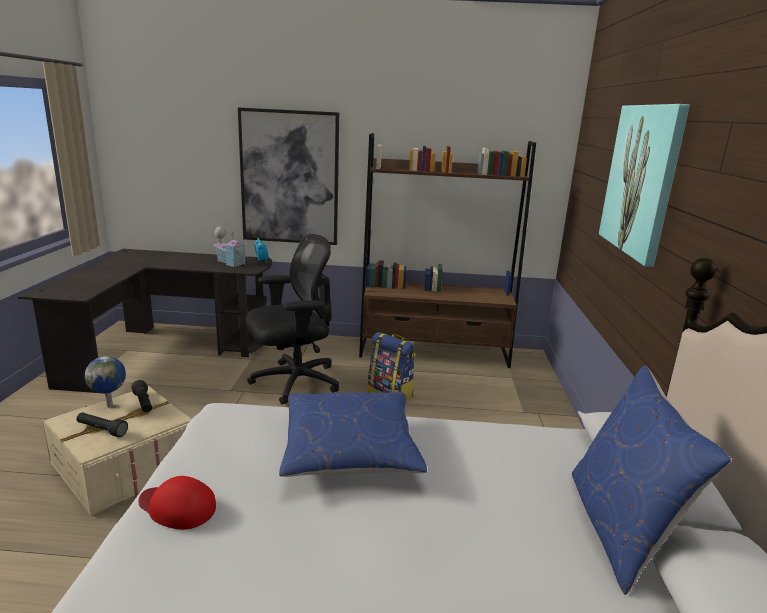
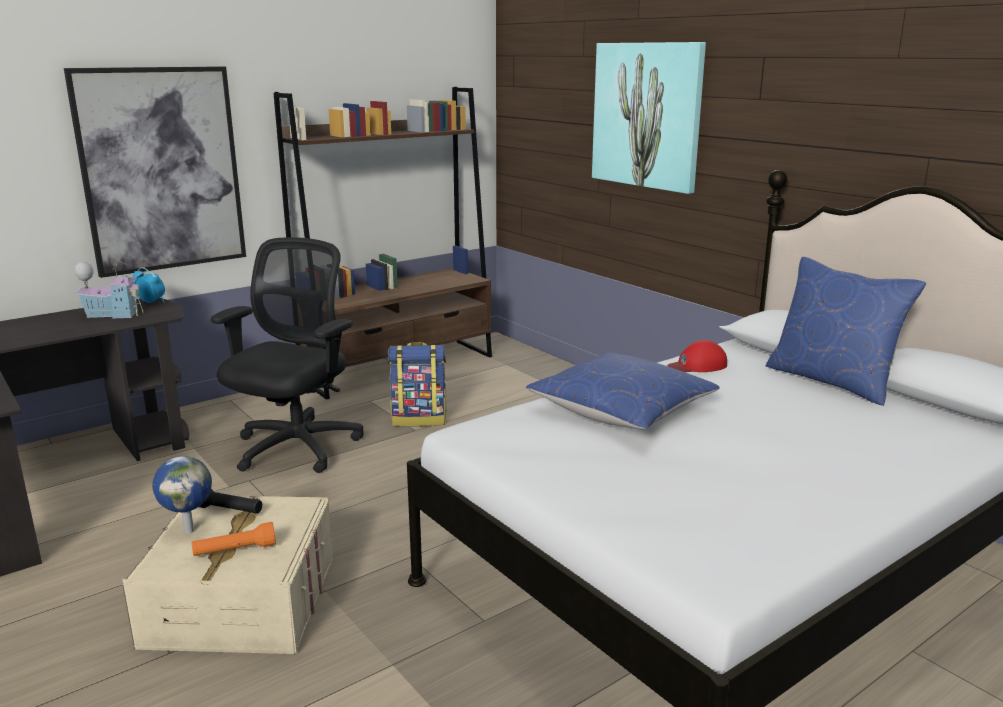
camera: 40 degrees left, 0 degrees up
(101, 430) = (235, 551): black flashlight -> orange flashlight
(177, 507) = (589, 491): red cap -> red cap (697, 365)

